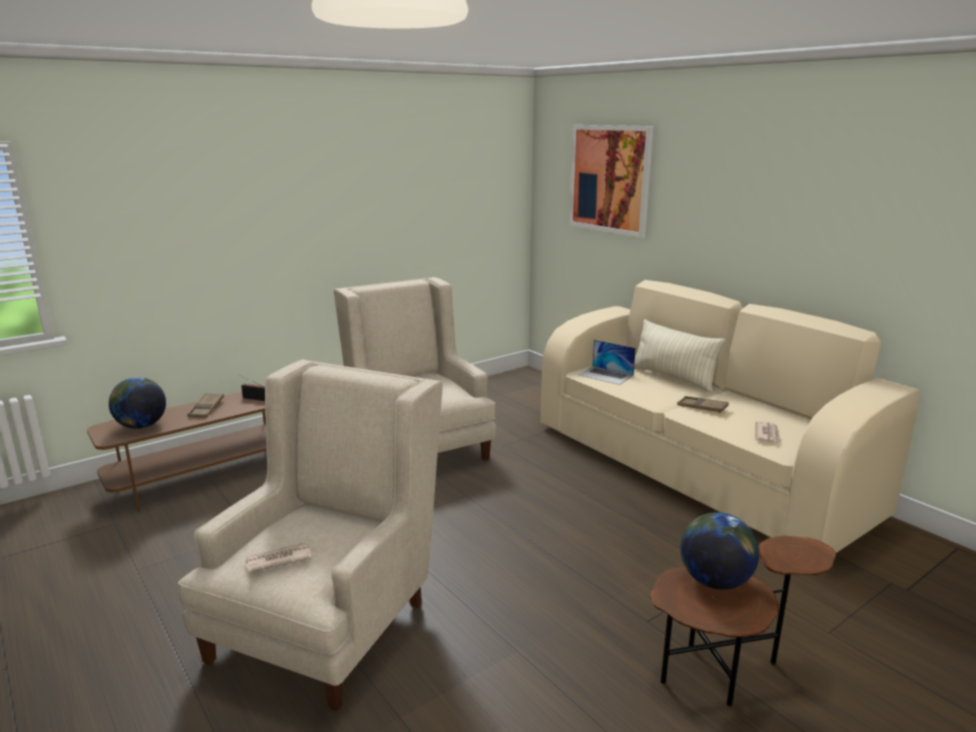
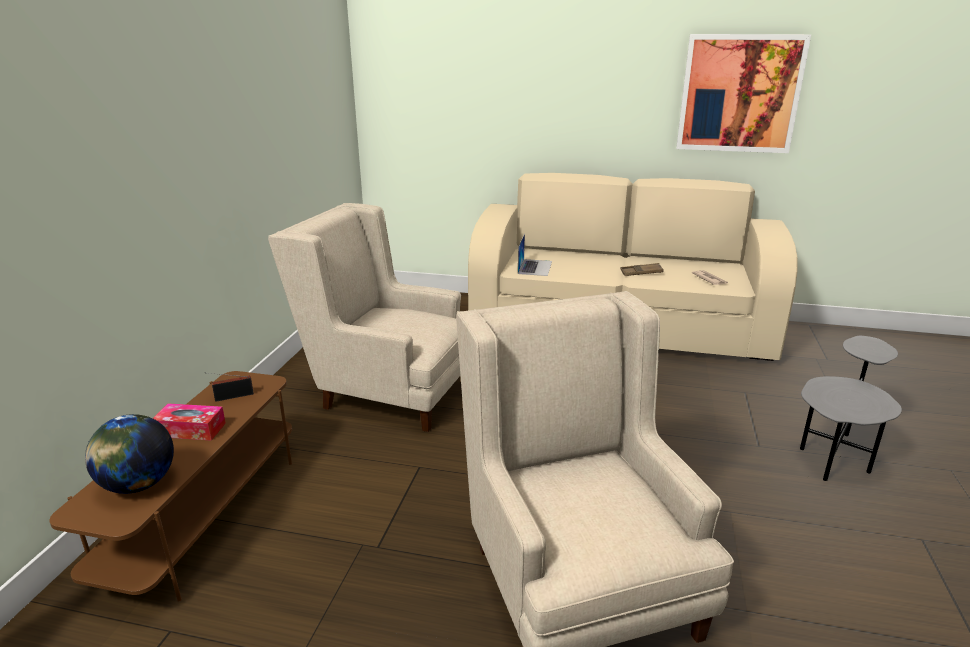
camera: 40 degrees left, 5 degrees up
(206, 408) = (191, 430): brown tray -> tissue box
(277, 560) = (611, 528): newspaper -> none
(606, 375) = (535, 267): laptop -> laptop turned 75 degrees counterclockwise
(609, 179) = (465, 79): picture -> picture (739, 94)
(673, 378) = (582, 256): beige pillow -> none
(714, 581) = (833, 389): globe -> none
(725, 670) = (836, 453): brown side table -> grey side table

